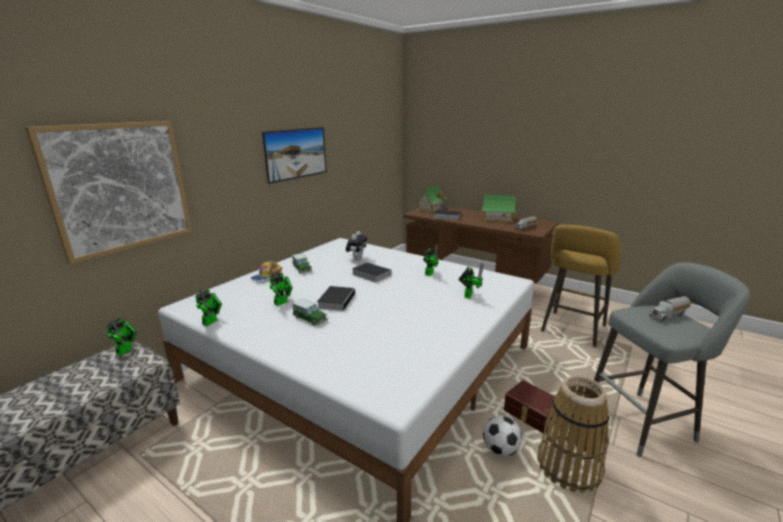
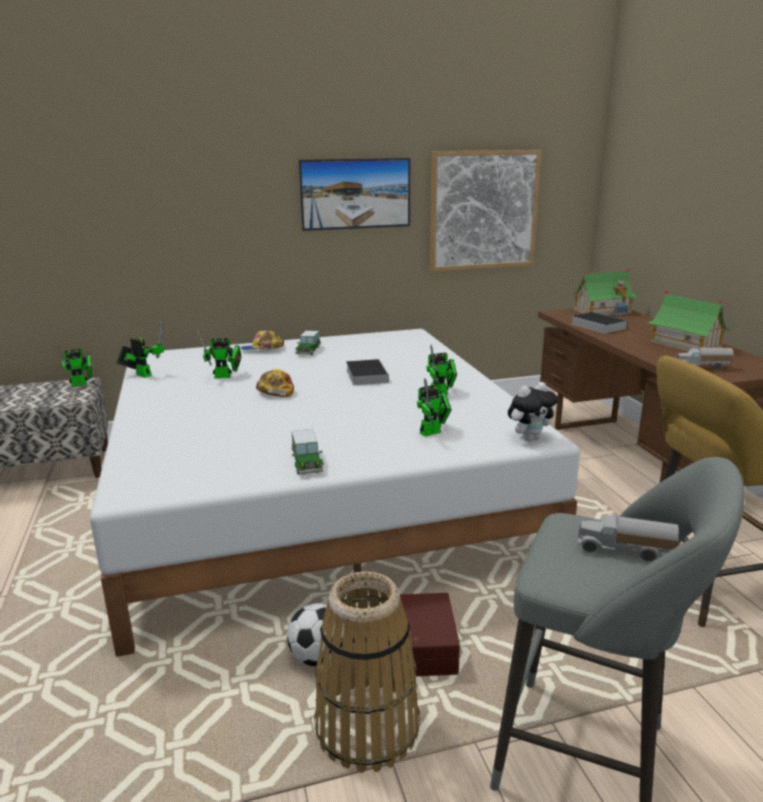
camera: 40 degrees right, 0 degrees up
(120, 187) = (107, 211): picture -> picture (483, 210)
(212, 321) = (142, 374): toy robot -> toy robot turned 120 degrees counterclockwise
(310, 319) = (216, 399): toy car -> toy car (307, 463)
(336, 300) = (275, 390): book -> cap
(357, 258) = (388, 355): plush toy -> plush toy (529, 438)

